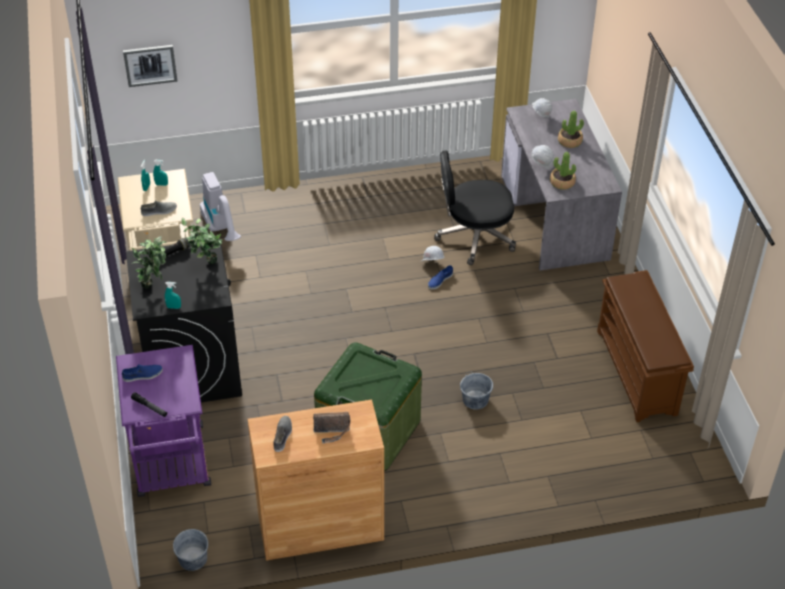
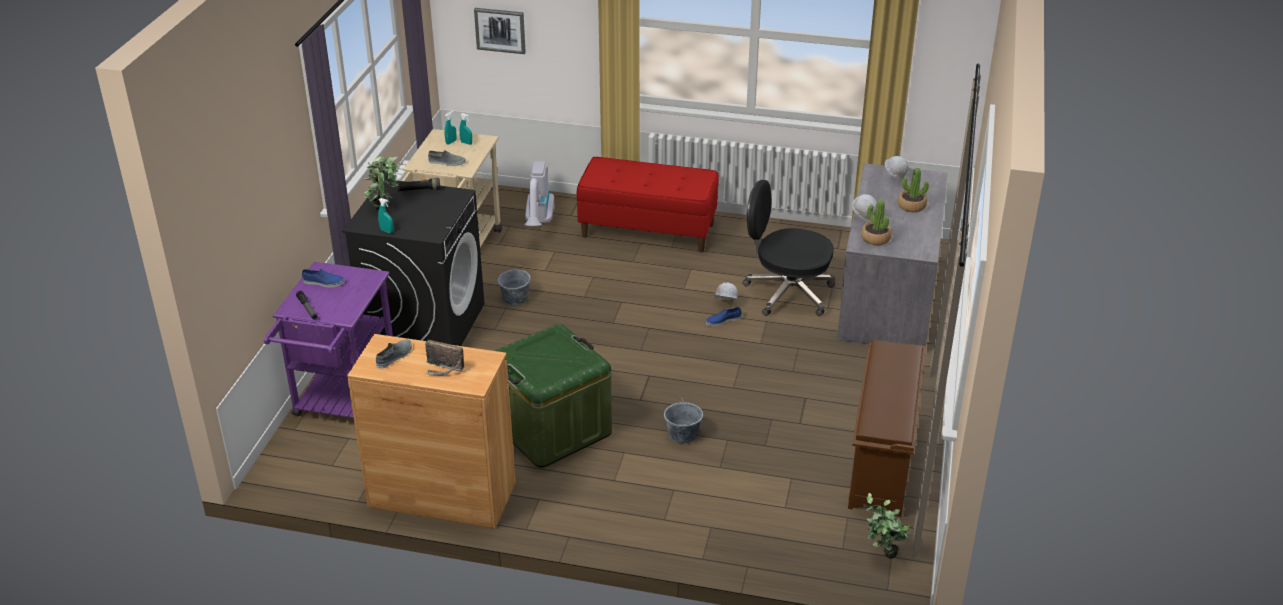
camera: 25 degrees right, 10 degrees down
(192, 559) = (301, 482): grey bucket -> grey bucket (515, 298)
(205, 264) = (444, 206): potted plant -> potted plant (881, 556)
(322, 208) = (648, 230): none -> red bench

